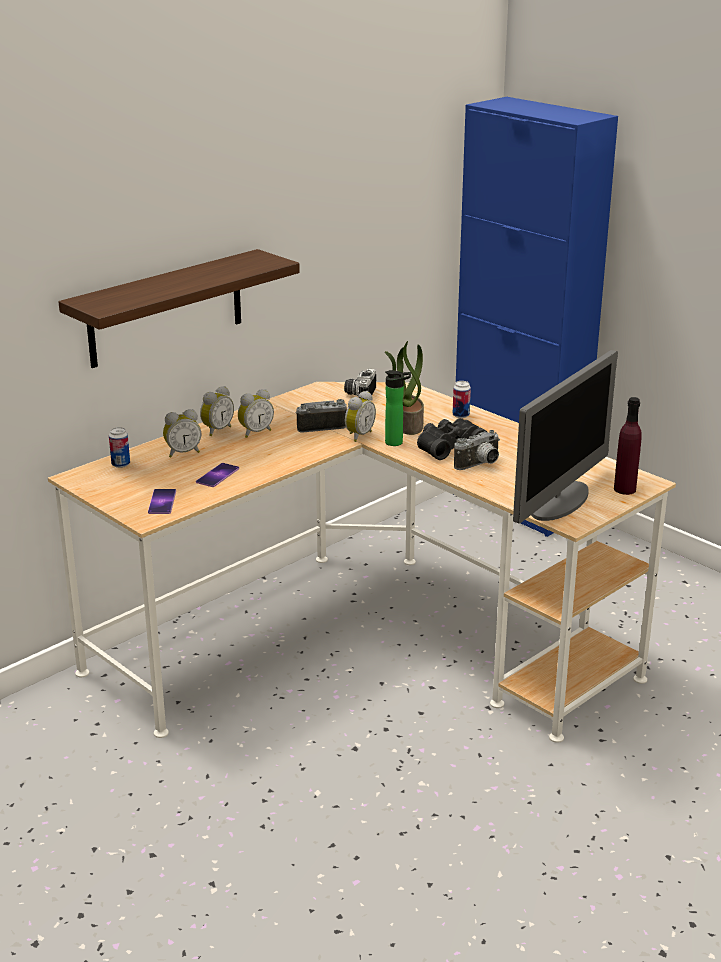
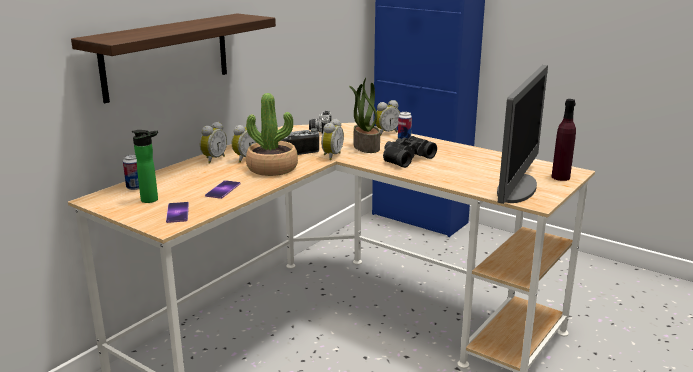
camera: 10 degrees left, 5 degrees down
(183, 452) = (188, 176): alarm clock -> alarm clock (386, 133)
(282, 449) = (272, 168): none -> potted plant
(397, 442) = (364, 158): bottle -> bottle (152, 200)
(480, 465) = (438, 169): camera -> none

